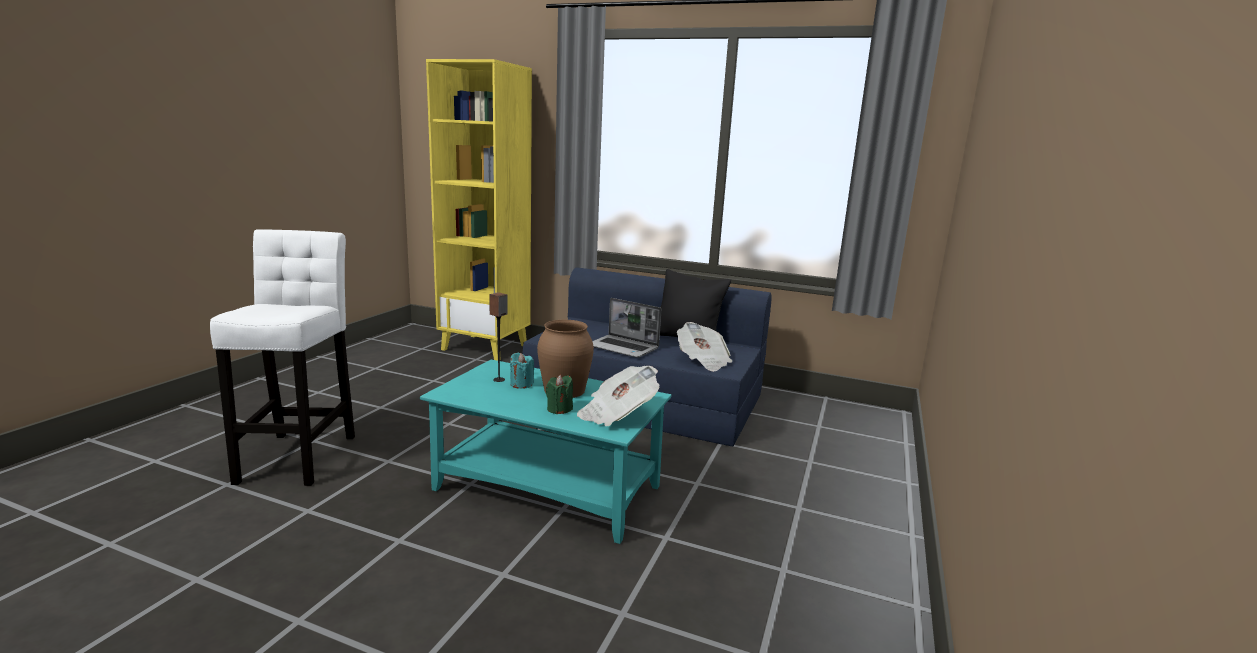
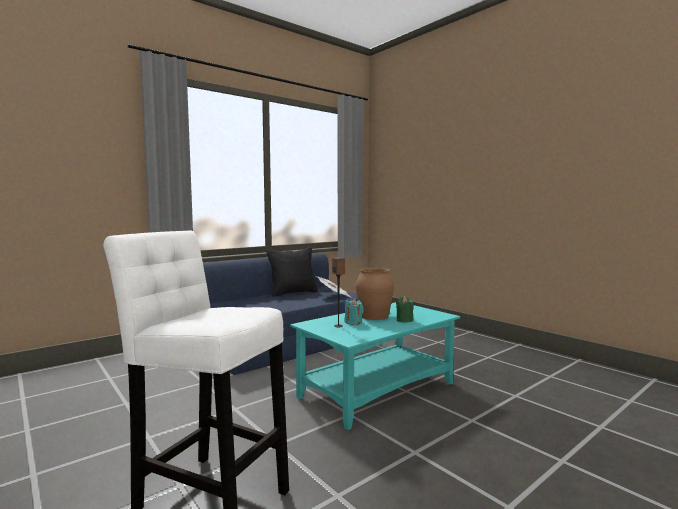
camera: 60 degrees left, 10 degrees down
(485, 347) = (88, 370): yellow bookcase -> none
(617, 414) = (421, 312): newspaper -> none
(624, 348) = (288, 304): laptop -> none

